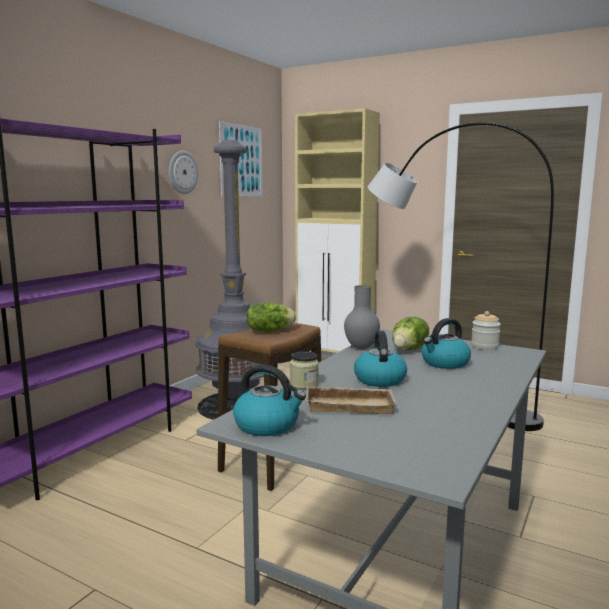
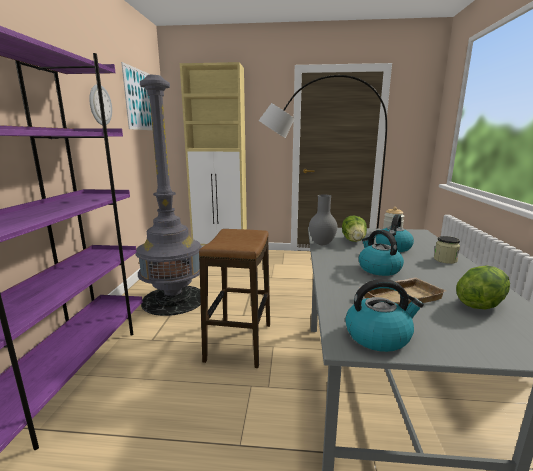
camera: 25 degrees left, 5 degrees up
(269, 330) = (235, 238): lettuce -> lettuce (479, 303)
(304, 384) = (335, 284): jar -> jar (445, 260)

